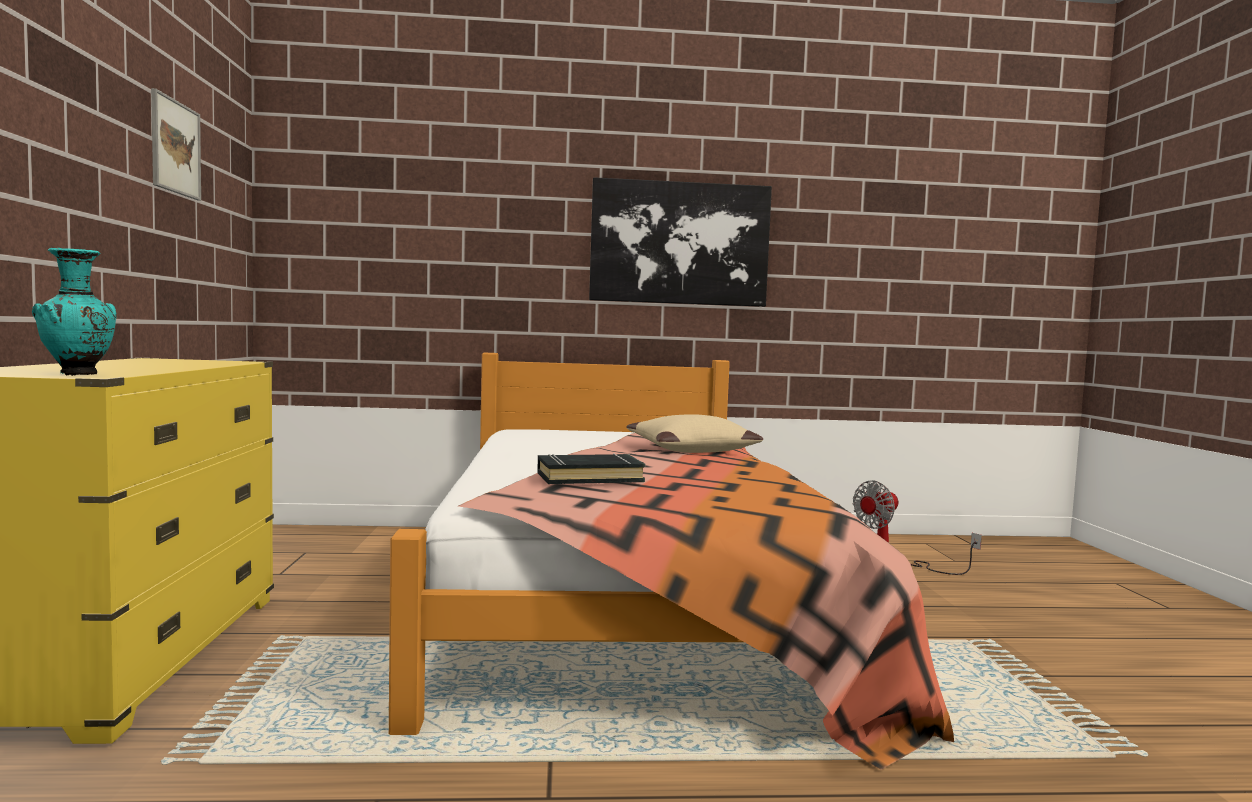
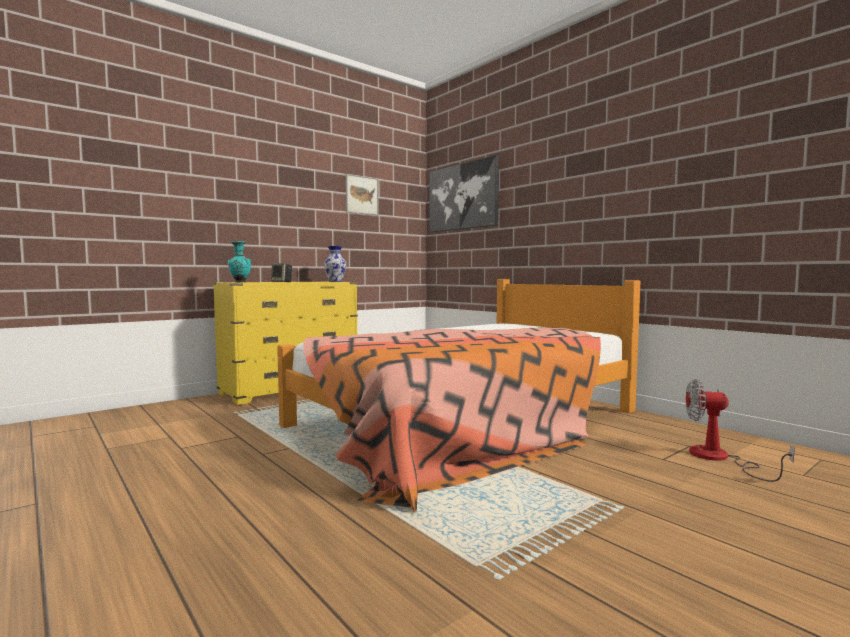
camera: 55 degrees right, 0 degrees up
(138, 367) = (282, 282): none -> speaker
(200, 360) = (335, 281): none -> vase
(589, 477) = (388, 335): black book -> none
(679, 243) = (611, 197): picture -> picture (462, 196)
(690, 449) = (521, 335): beige pillow -> none

